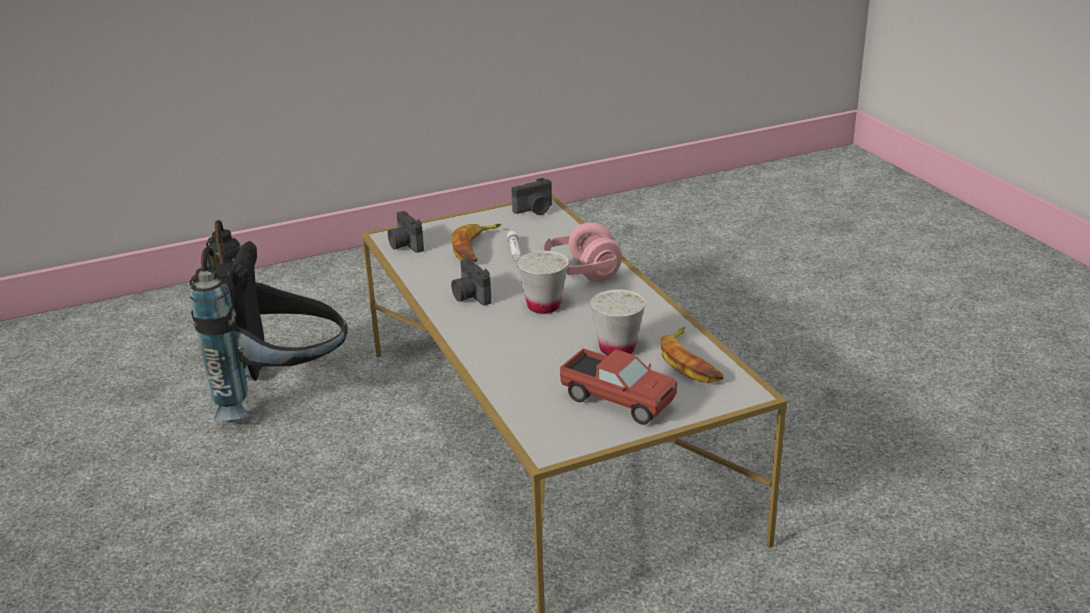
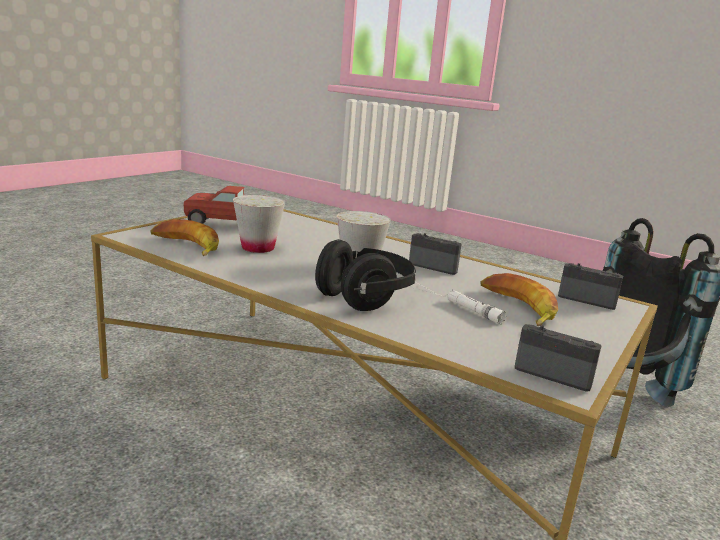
camera: 145 degrees right, 10 degrees down
(535, 210) = (554, 373): camera -> camera turned 90 degrees clockwise
(579, 274) = (364, 297): pink headphones -> black headphones

